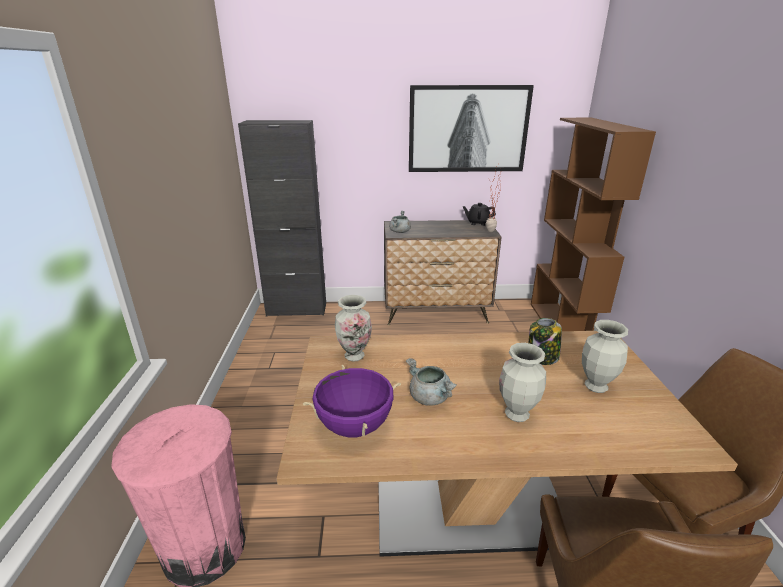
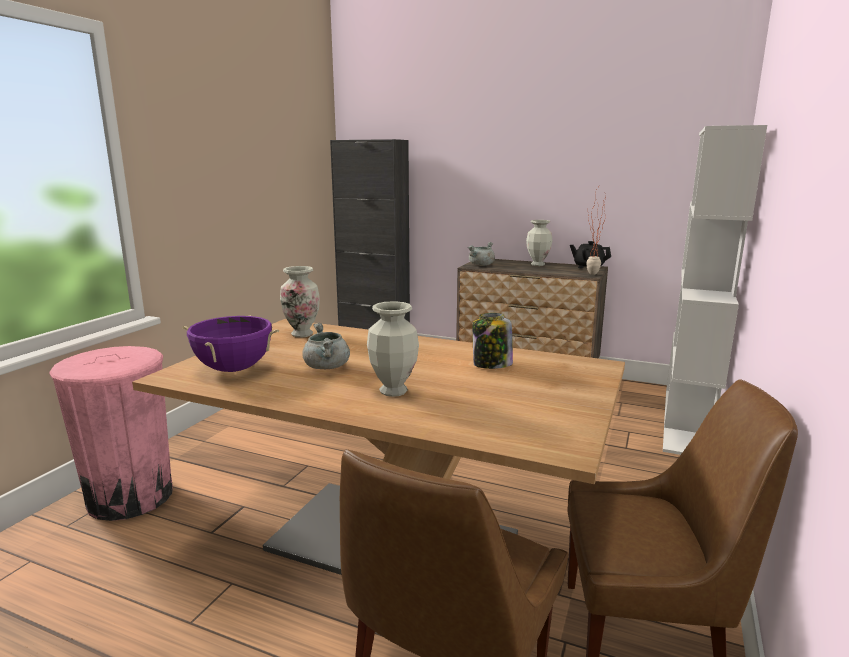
camera: 25 degrees right, 10 degrees down
(468, 129) = (582, 151): picture -> none
(562, 329) = (687, 422): brown bookcase -> white bookcase
(595, 386) = (518, 392): vase -> vase (537, 265)

